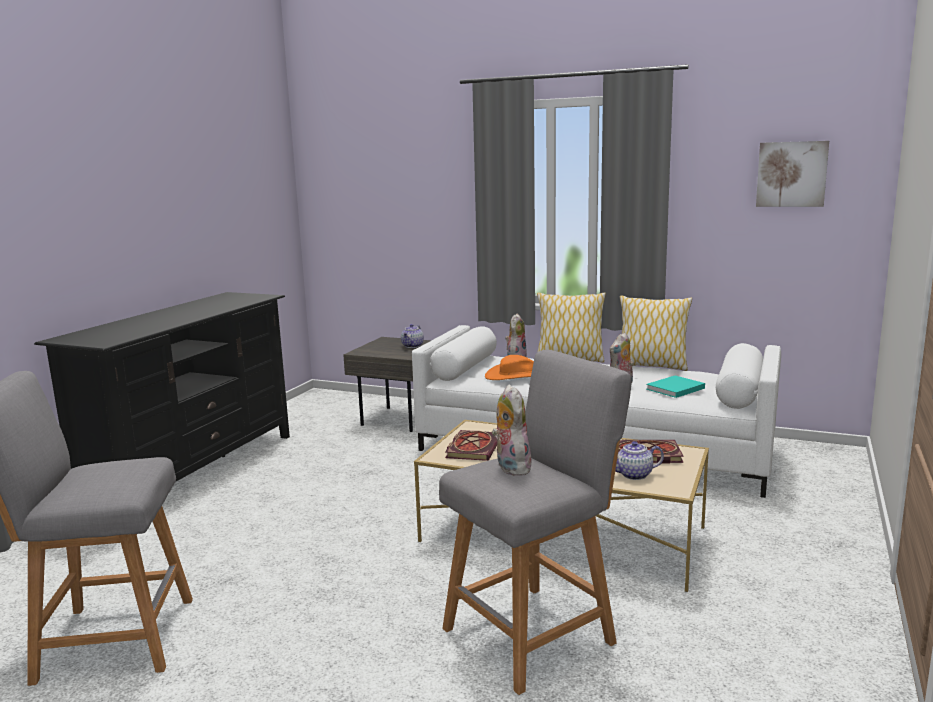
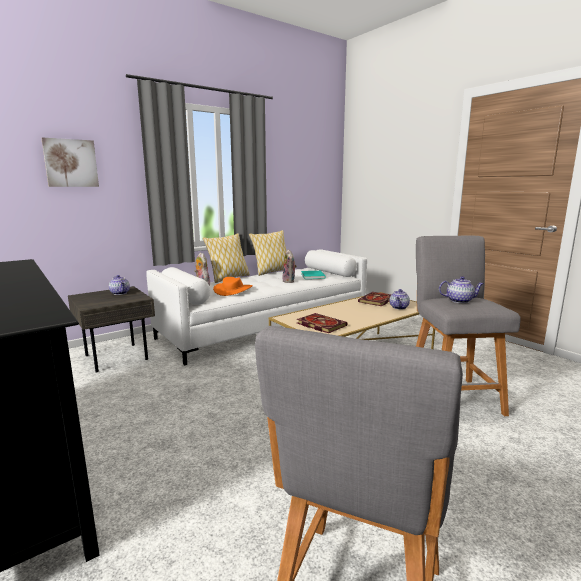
camera: 60 degrees left, 0 degrees up
(510, 467) = (460, 300): plush toy -> teapot
(791, 174) = (309, 163): picture -> picture (71, 163)

